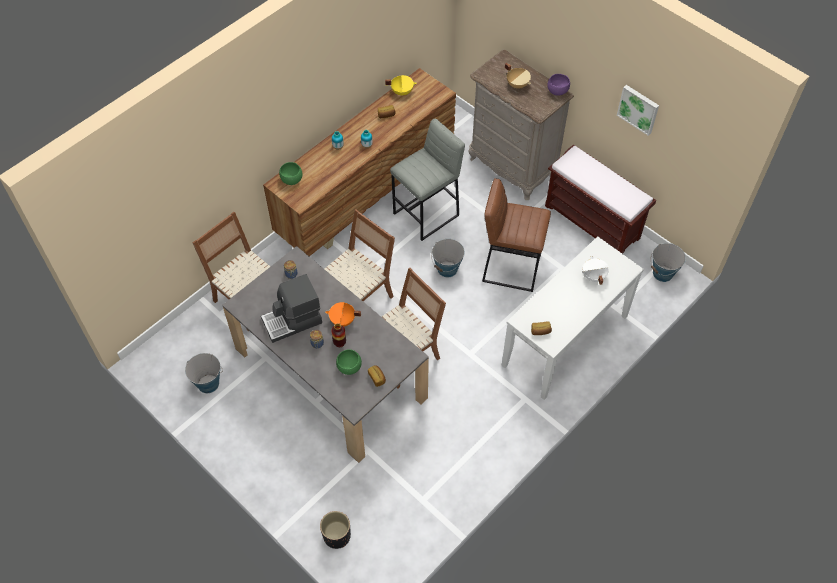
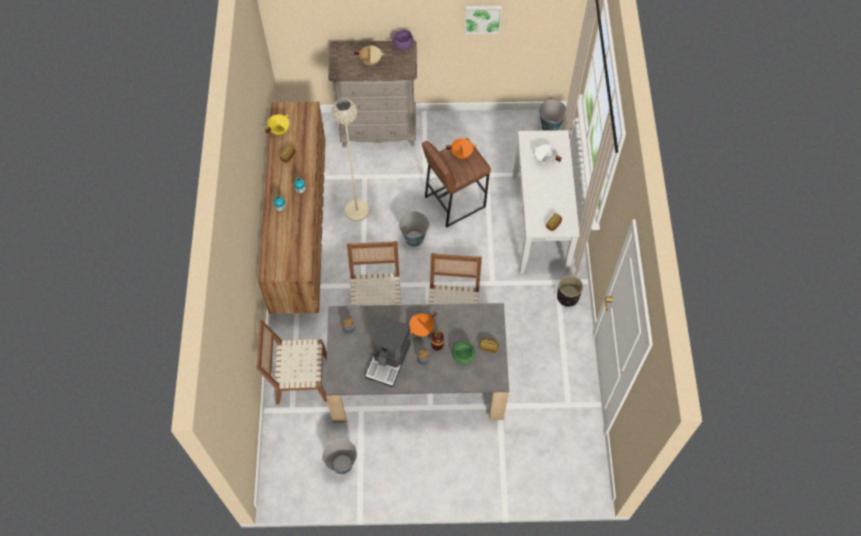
camera: 45 degrees left, 5 degrees up
(291, 180) = (276, 261): green bowl -> none
(337, 536) = (543, 478): black planter -> black planter (567, 297)
(427, 214) = (357, 210): grey stool -> beige floor lamp
(529, 217) = (461, 153): none -> orange cooking pot
(593, 222) = (472, 126): brown bench -> none

